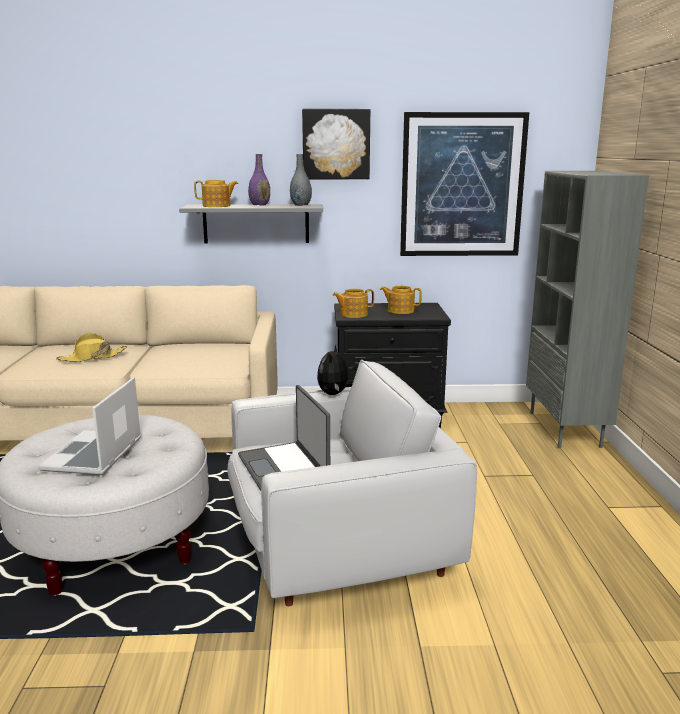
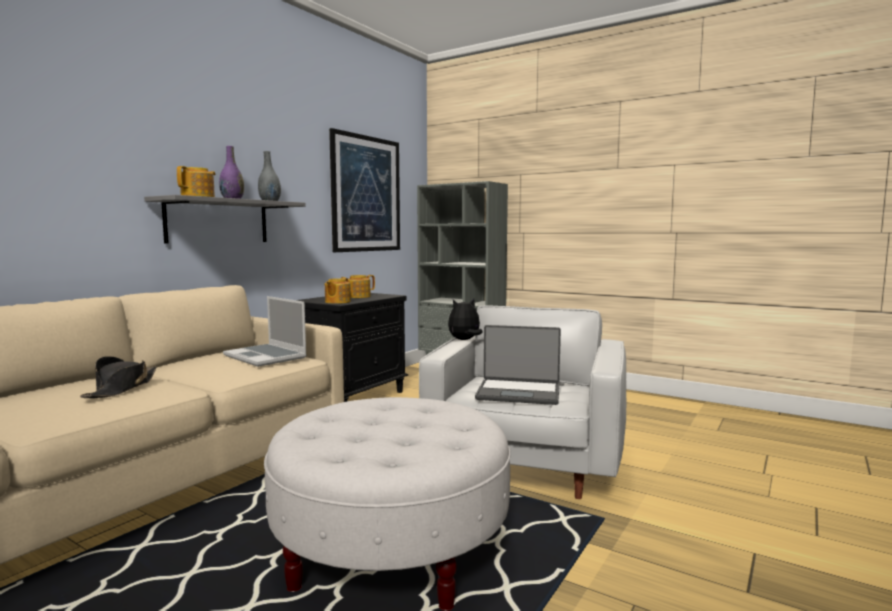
camera: 55 degrees left, 10 degrees down
(92, 357) = (121, 388): yellow hat -> black hat
(94, 455) = (407, 432): laptop -> laptop (266, 357)
(335, 394) = (464, 340): plush toy -> plush toy turned 105 degrees clockwise
(336, 144) = (284, 148): picture -> none

